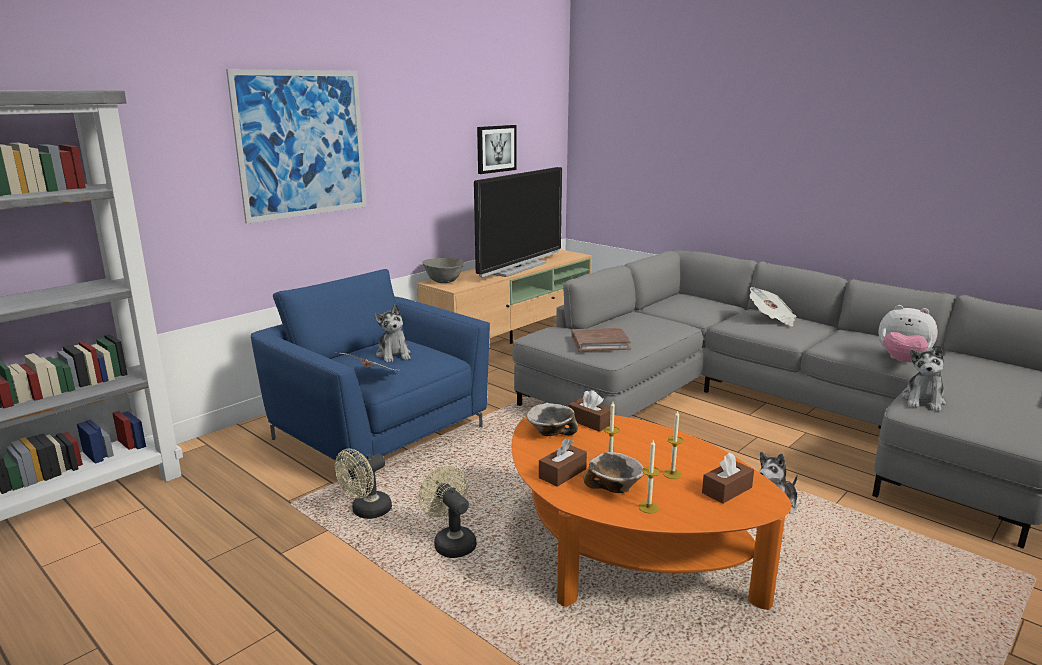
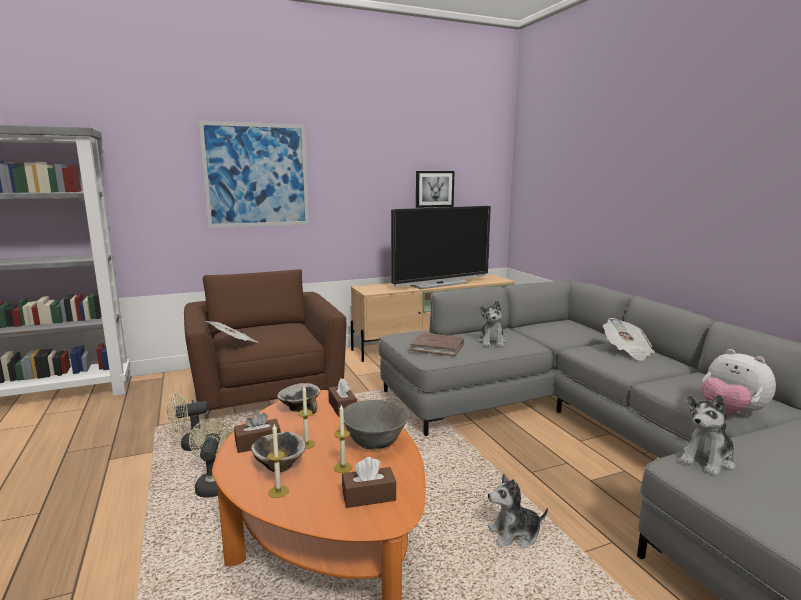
camera: 25 degrees right, 5 degrees down
(378, 433) = (267, 391): blue armchair -> brown armchair
(394, 355) = (273, 332): plush toy -> plush toy (492, 342)
(443, 281) = (370, 287): grey bowl -> grey bowl (374, 443)

